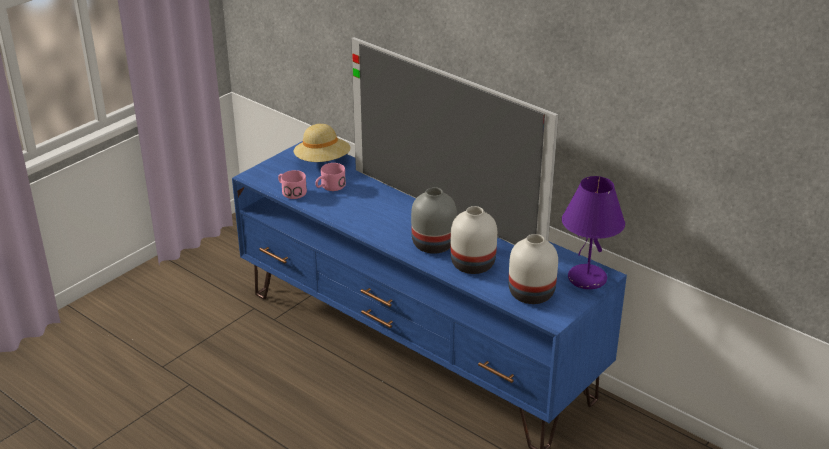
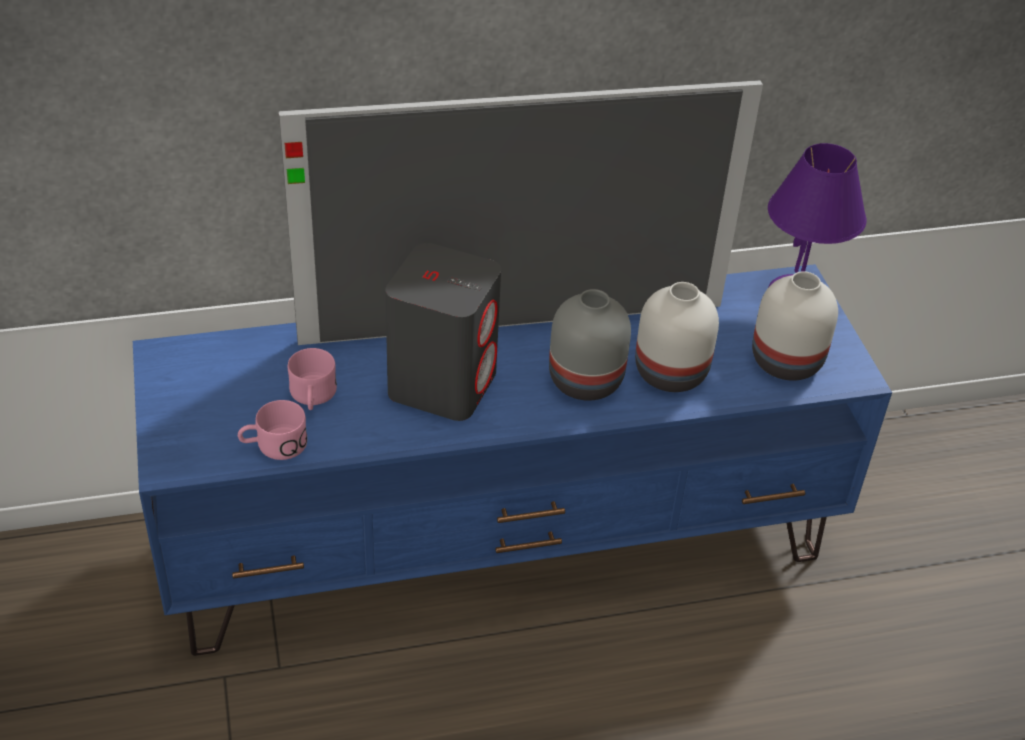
camera: 55 degrees left, 10 degrees up
(322, 162) = (229, 365): beige hat -> none
(380, 211) = (443, 383): none -> grey speaker

